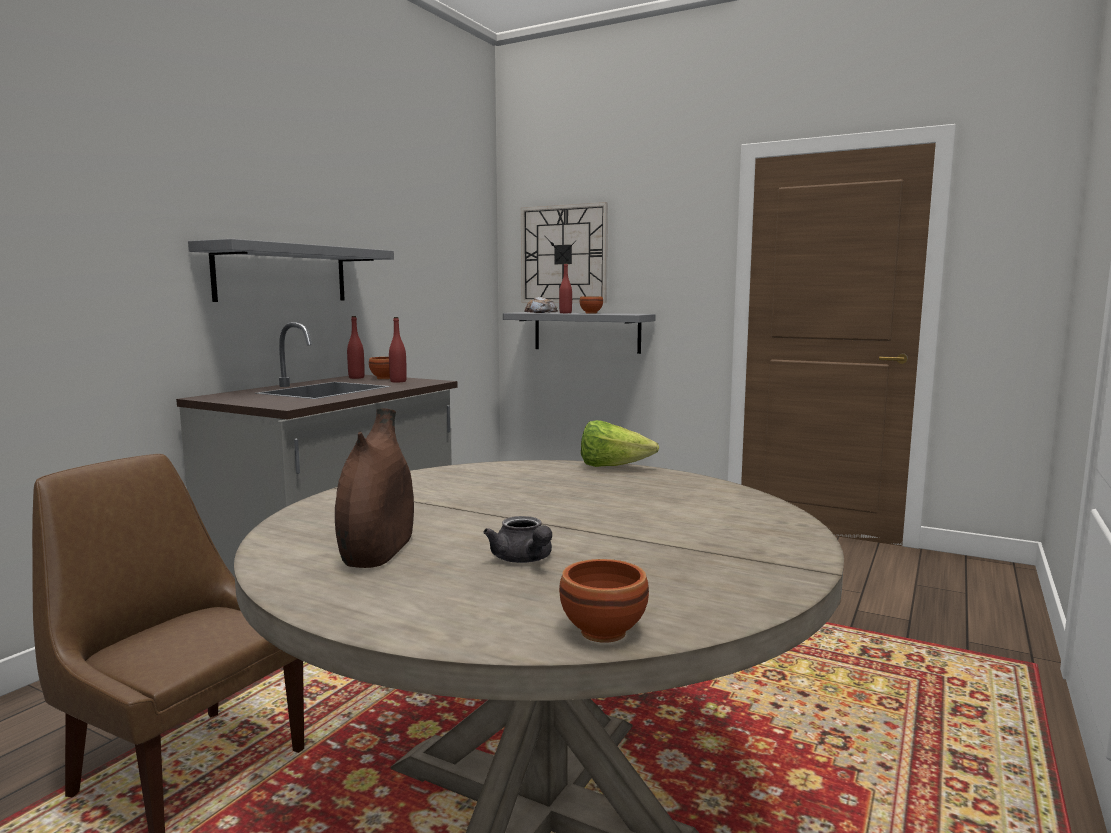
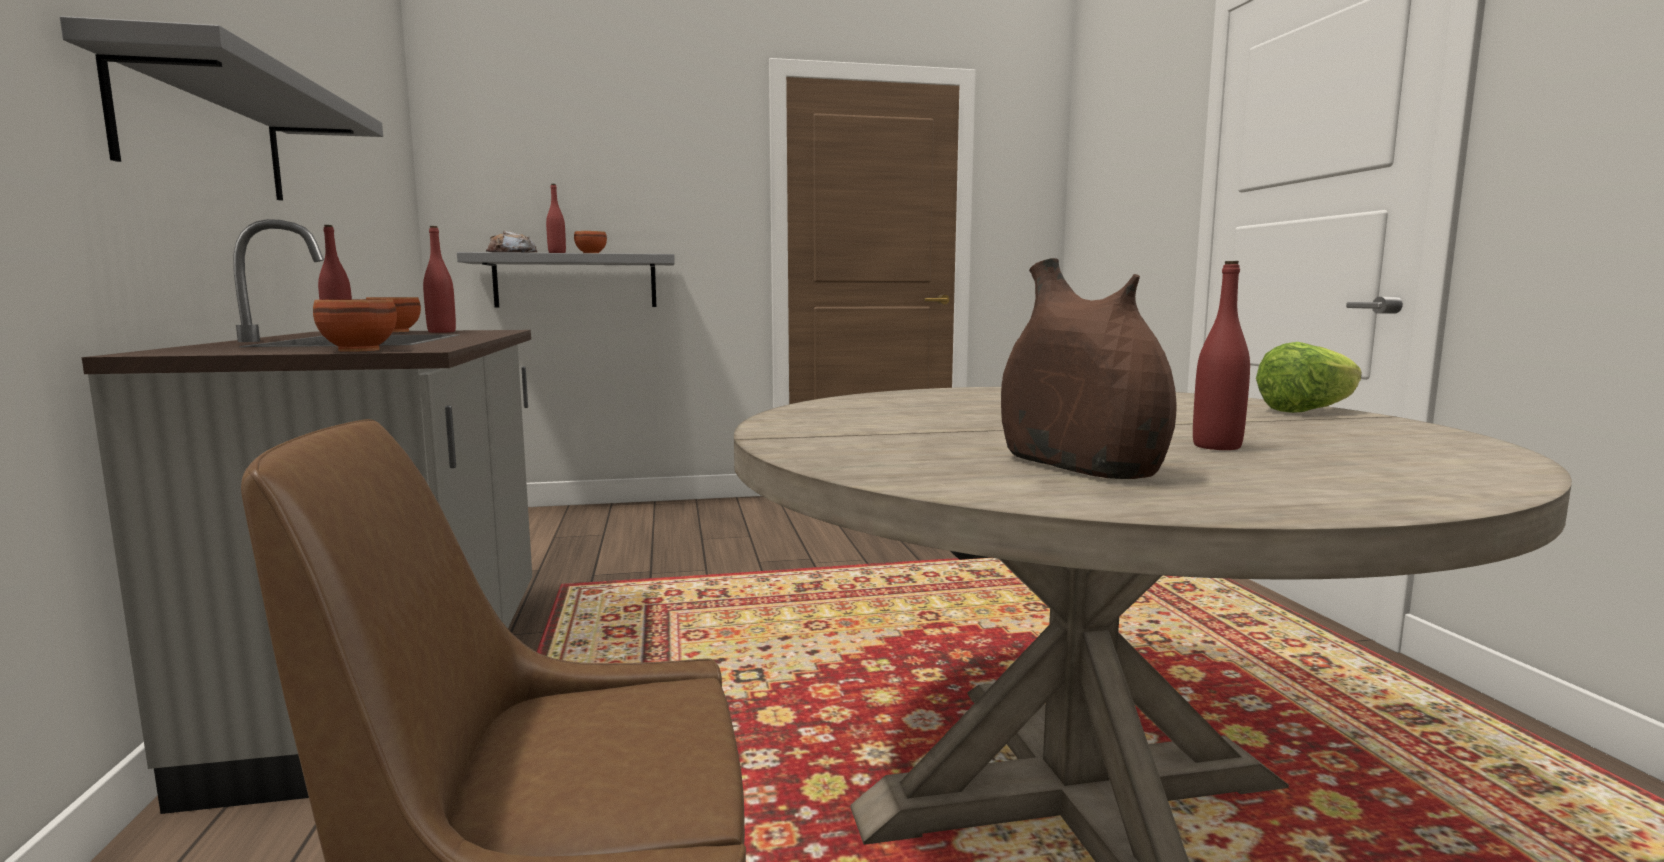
camera: 40 degrees left, 0 degrees up
(524, 560) = (1216, 446): grey teapot -> red bottle
(564, 254) = (533, 174): wall clock -> none
(604, 633) = (1489, 467): brown bowl -> brown bowl (360, 350)
(612, 467) = (948, 390): lettuce -> lettuce (1307, 411)

